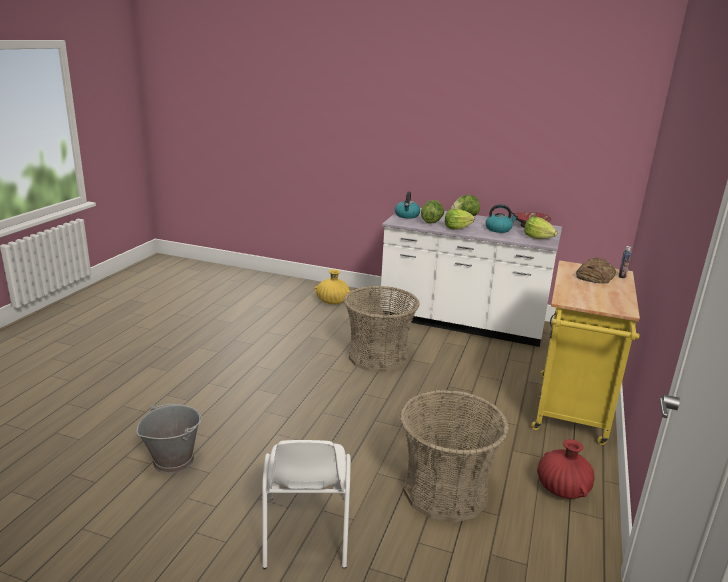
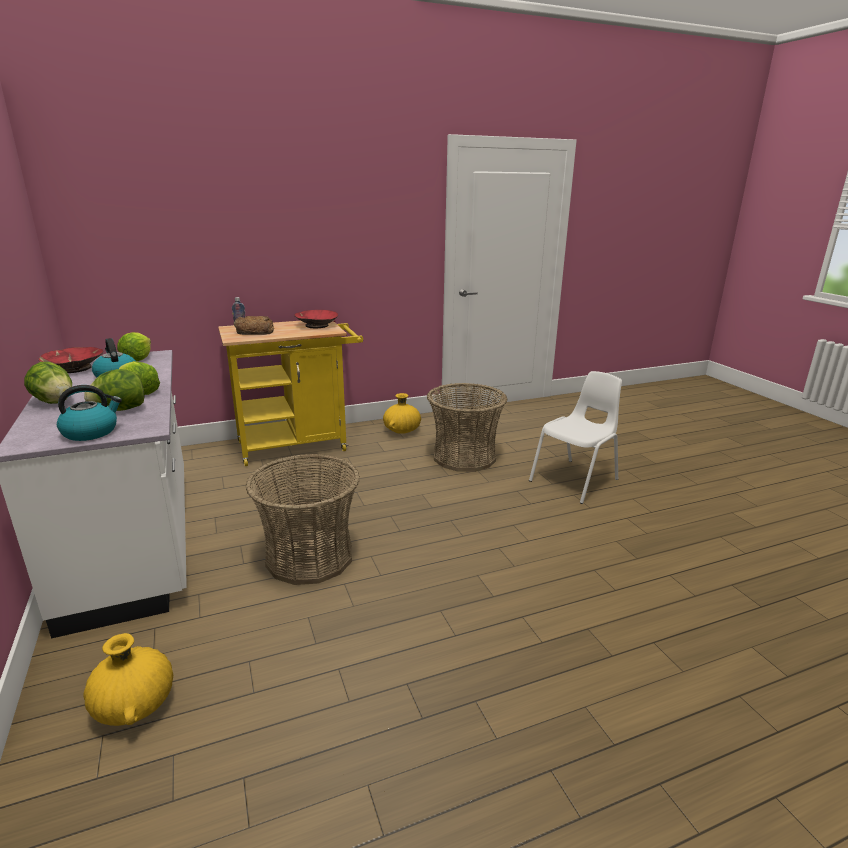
camera: 130 degrees left, 0 degrees up
(173, 460) = (644, 566): grey bucket -> none
(562, 489) = (401, 431): red vase -> yellow vase
(599, 301) = (316, 325): none -> red bowl

